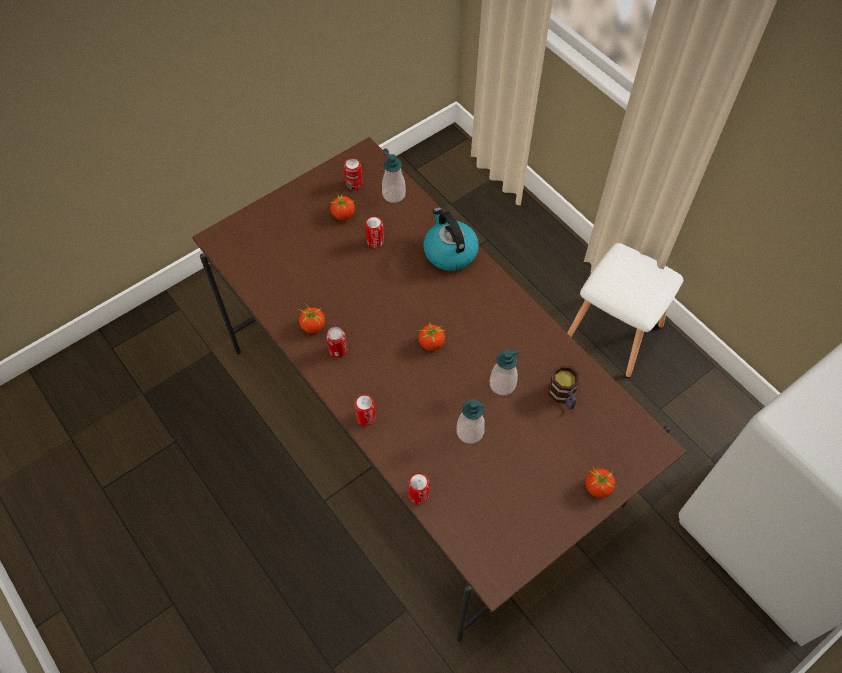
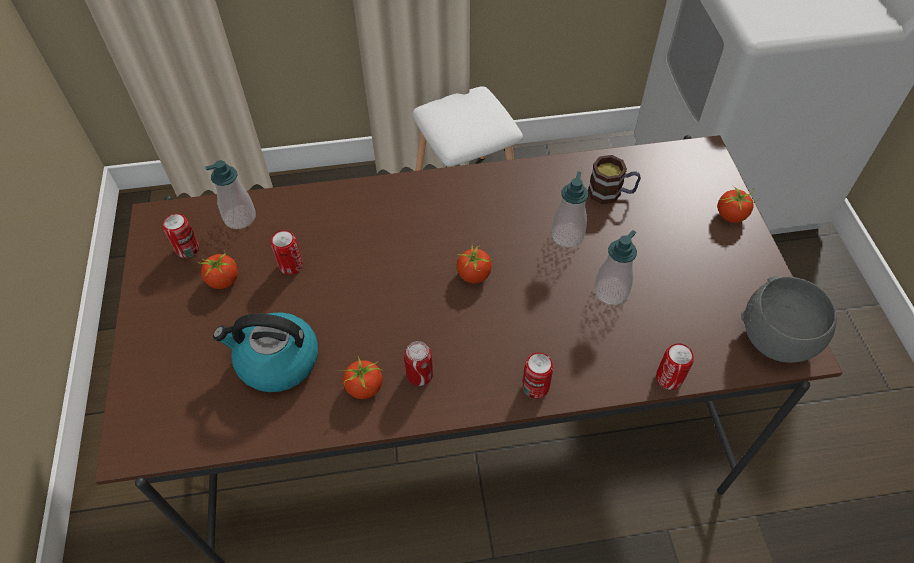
camera: 60 degrees left, 5 degrees down
(449, 252) = (363, 203): kettle -> kettle (277, 361)
(494, 556) = (776, 340): none -> grey bowl

